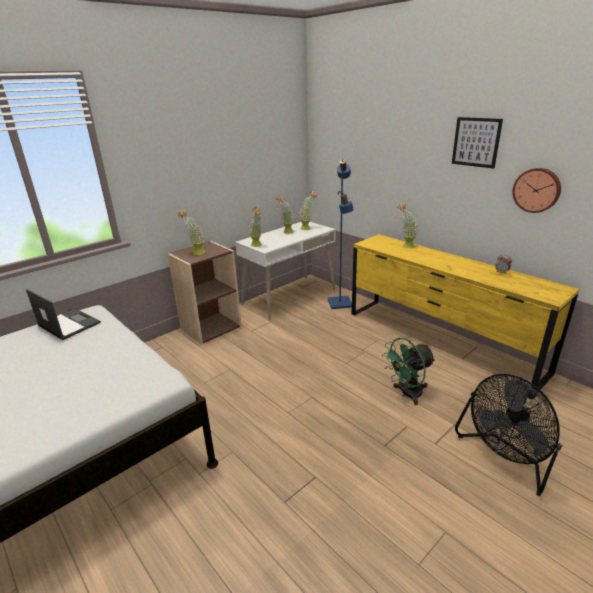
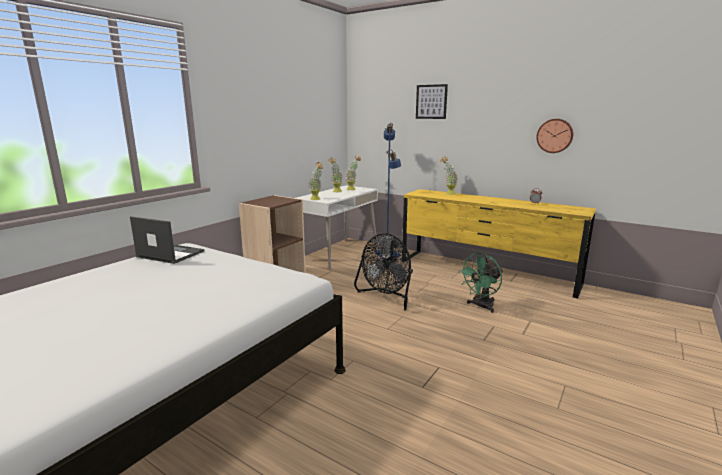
camera: 15 degrees left, 10 degrees down
(195, 253) = (267, 202): potted plant -> none
(476, 142) = (503, 103): picture -> picture (431, 101)
(503, 453) = (577, 333): black fan -> black fan (387, 296)

